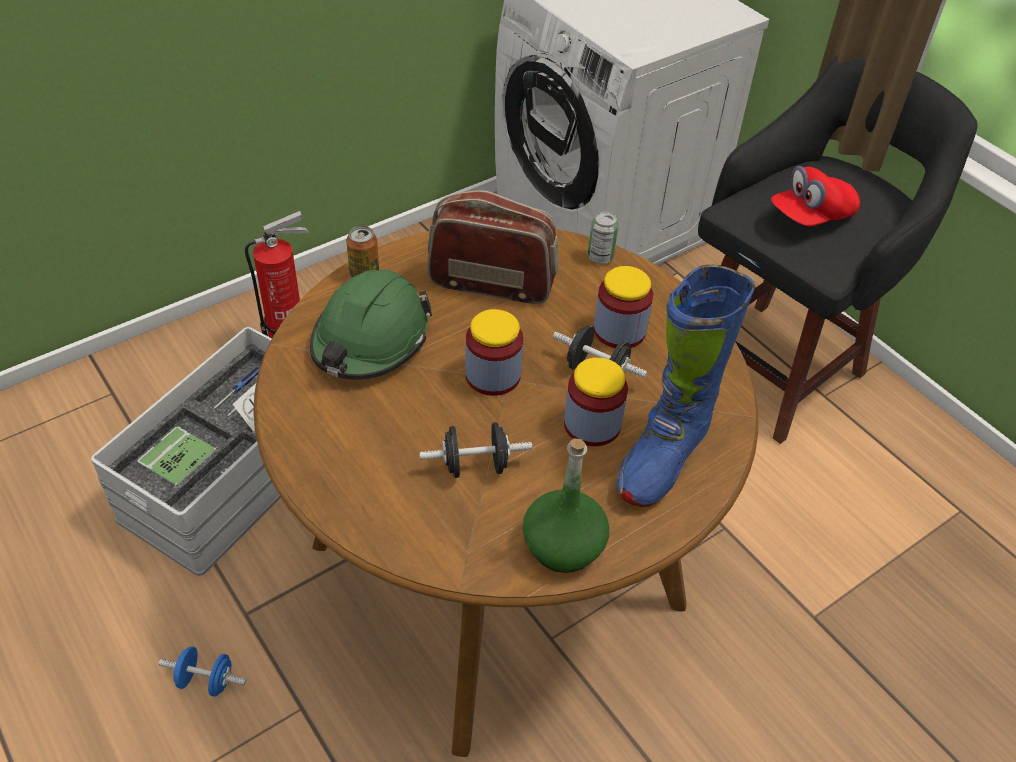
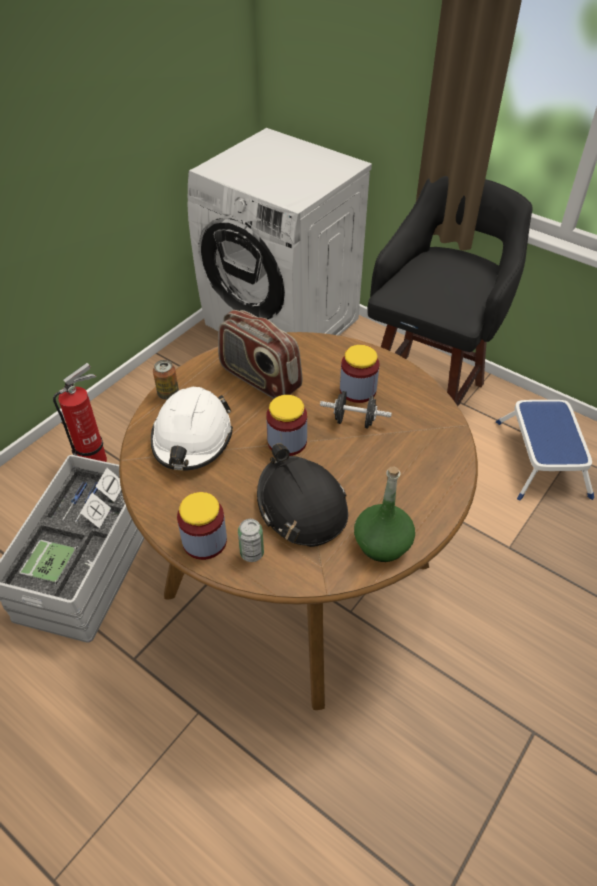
camera: 15 degrees left, 0 degrees up
(206, 680) = (122, 714): blue dumbbell -> none
(370, 340) = (192, 439): green hard hat -> white hard hat
(475, 466) = (301, 506): black dumbbell -> black hard hat
(492, 282) = (259, 379): radio -> radio turned 135 degrees counterclockwise
(592, 424) = (366, 457): jar -> jar (204, 541)
(600, 257) = (324, 344): can -> can (252, 553)
(662, 457) = (421, 467): blue boot -> none
(810, 216) = (440, 287): red cap -> none
(915, 504) = (543, 458): none -> blue step ladder

